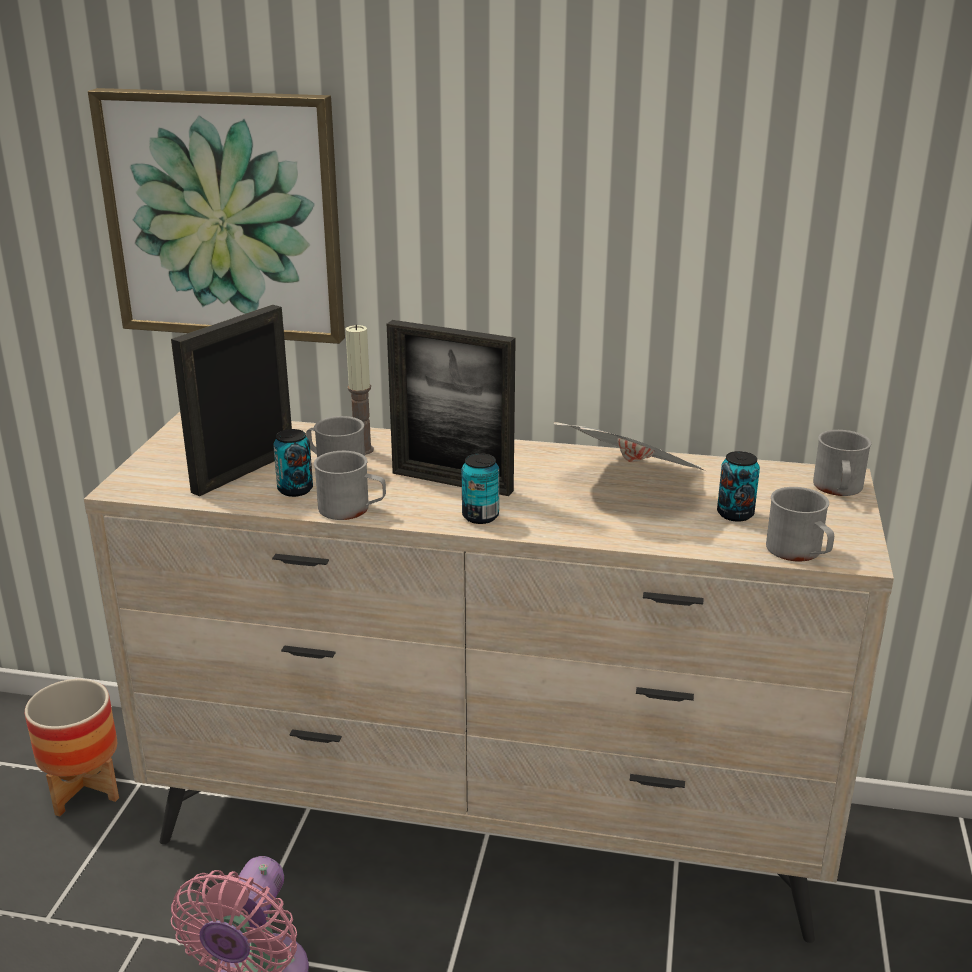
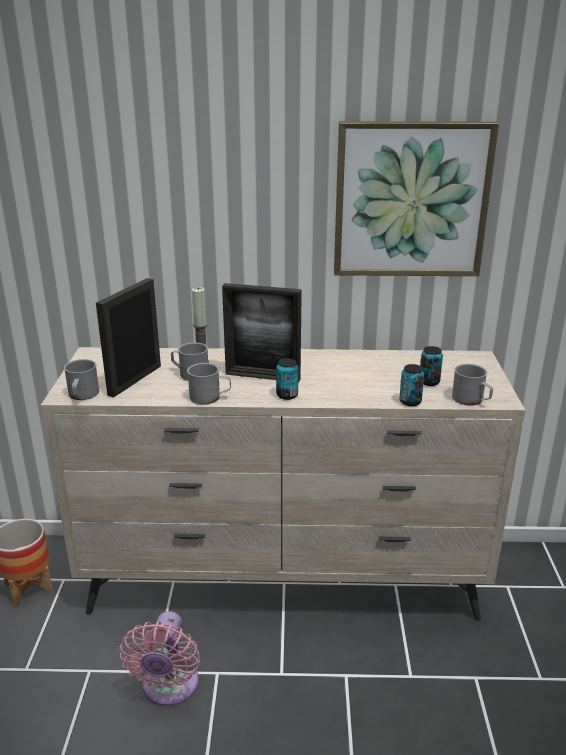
camera: 10 degrees left, 0 degrees up
(224, 216) = (106, 225): picture -> picture (410, 200)
(295, 490) = (171, 388): can -> can (410, 401)
(635, 486) = (368, 371): newspaper -> none
(838, 489) = (479, 363): grey mug -> grey mug (82, 396)

